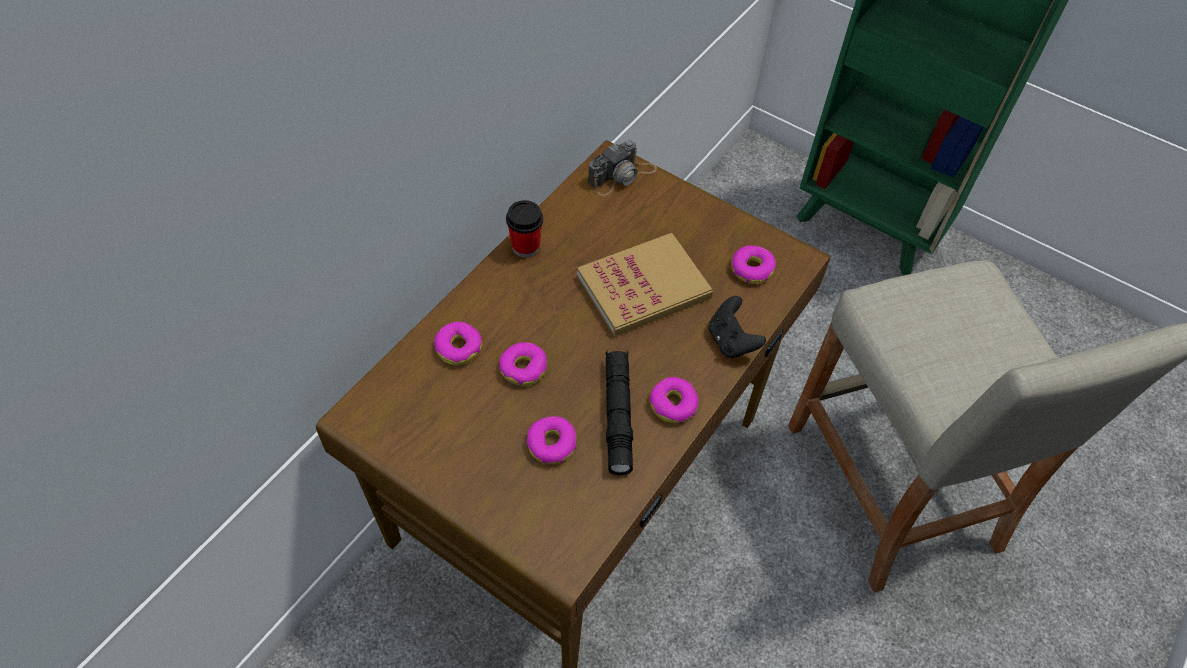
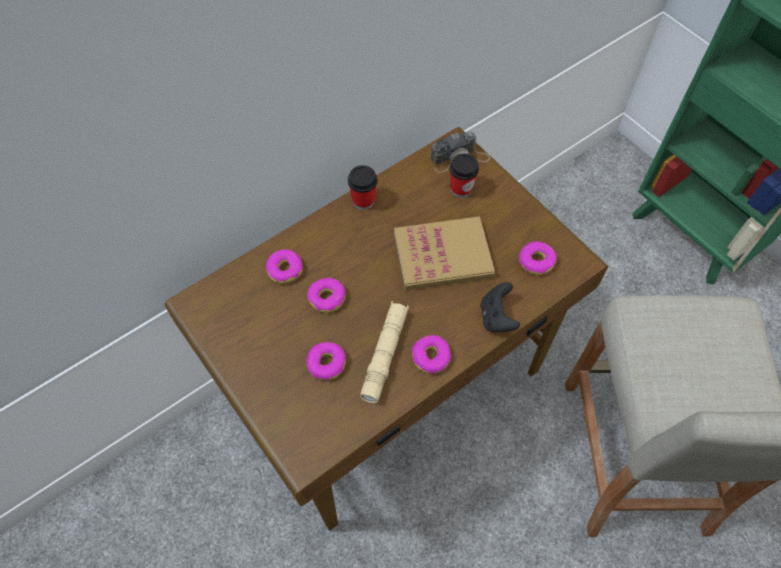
camera: 20 degrees right, 5 degrees up
(618, 415) = (385, 354): black flashlight -> beige flashlight
(636, 208) = (461, 189): none -> cup

